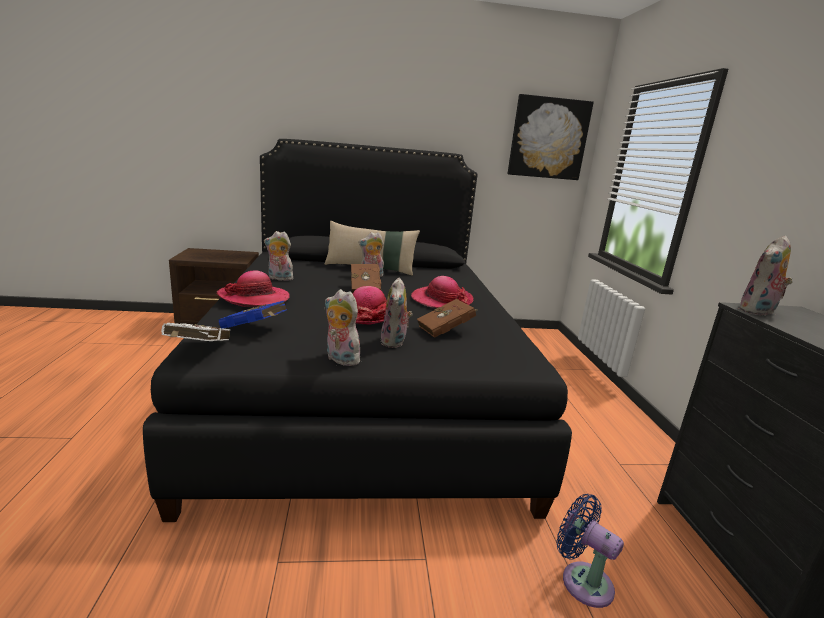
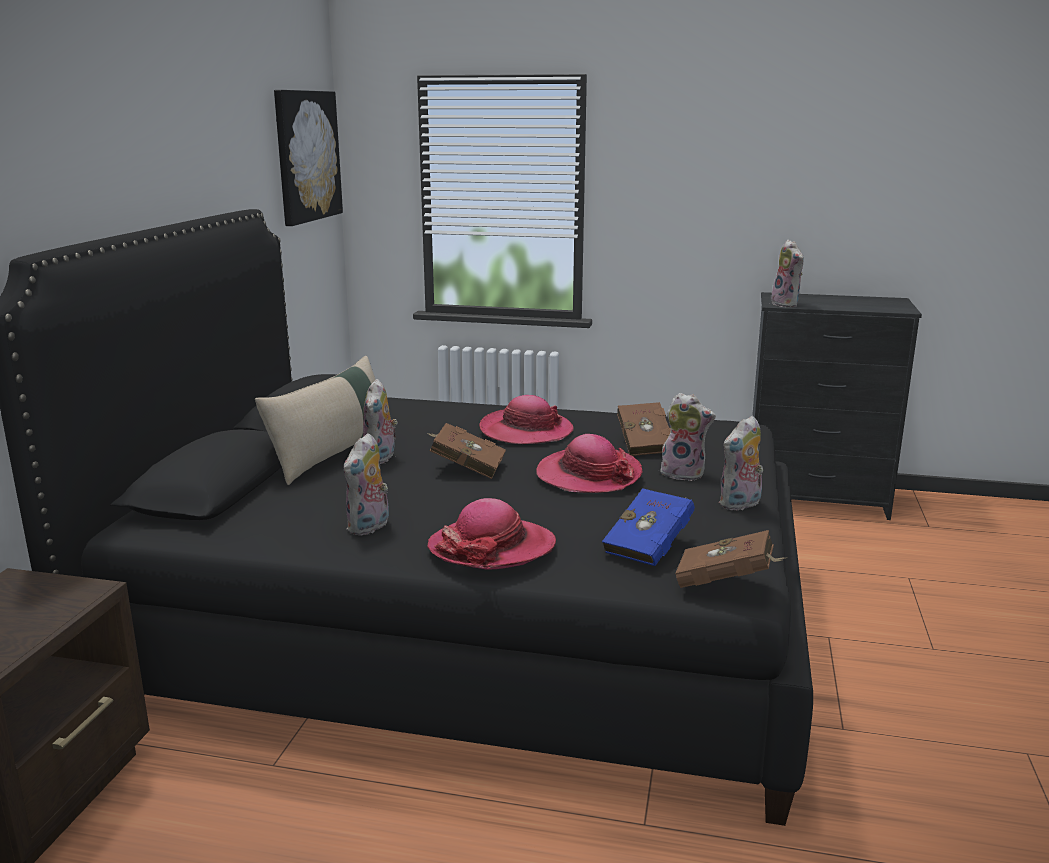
camera: 70 degrees left, 0 degrees up
(197, 349) = (727, 584): white book -> brown book
(582, 580) = (844, 568): blue fan -> none

